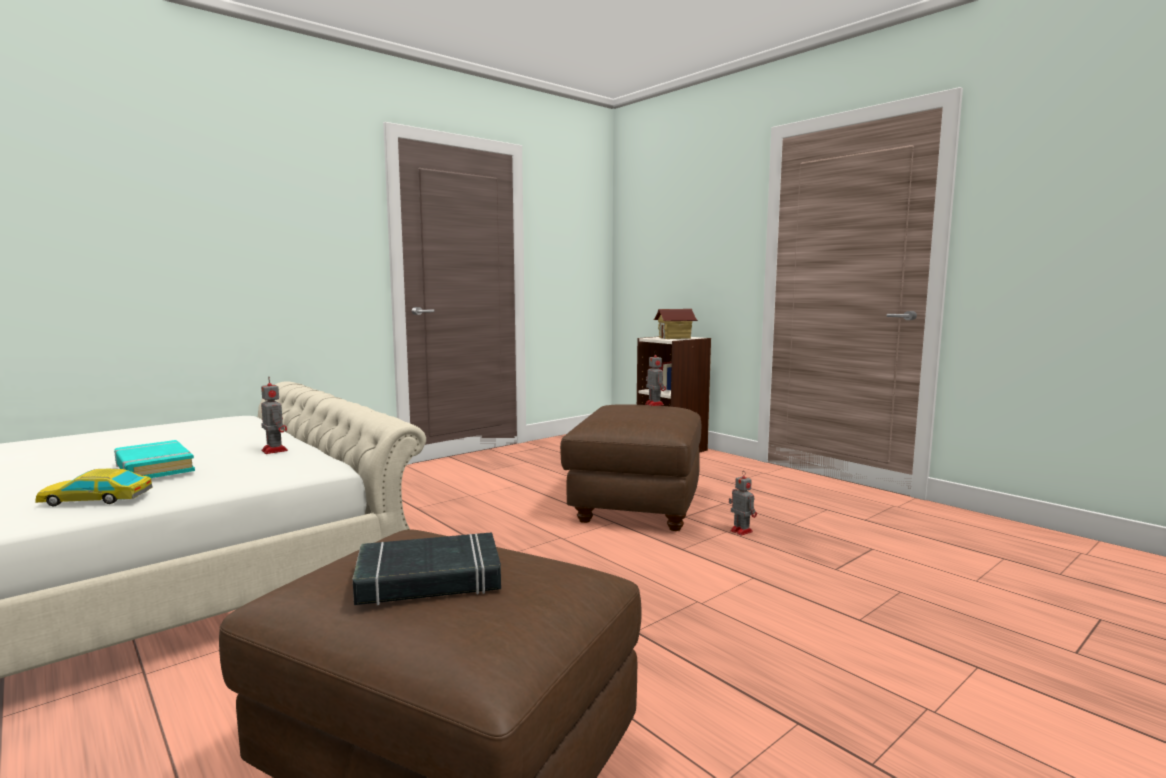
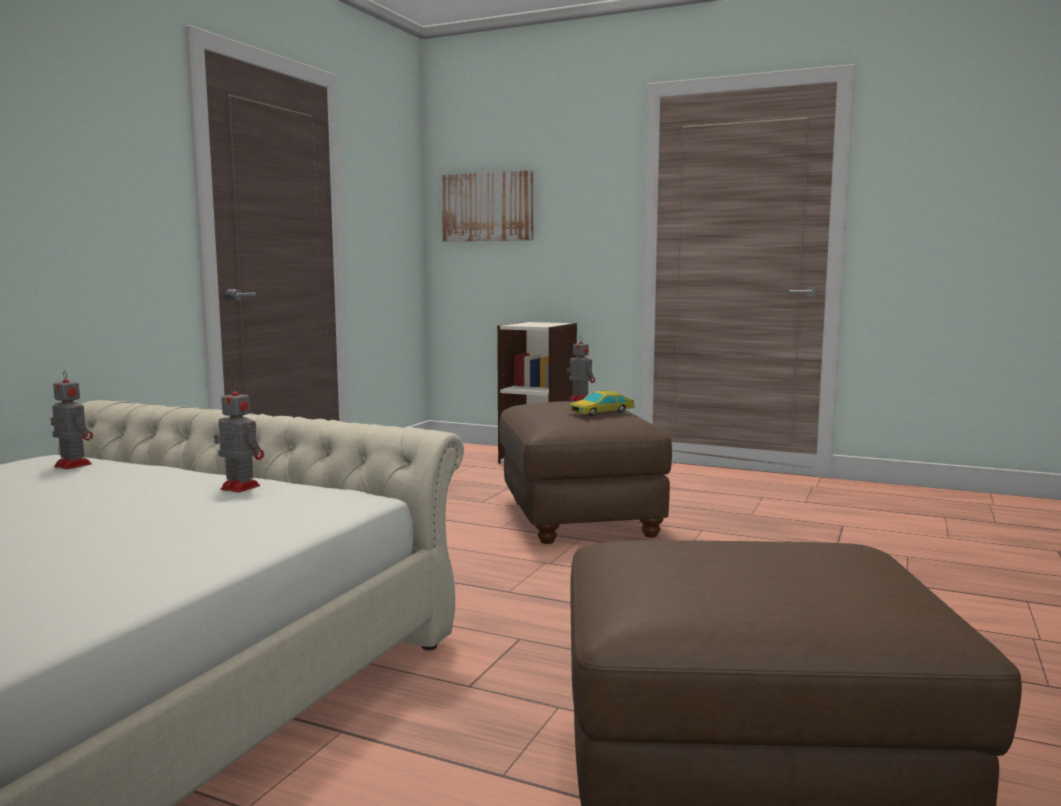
camera: 25 degrees left, 0 degrees up
(96, 499) = (134, 570): toy car -> toy car (601, 412)
(154, 467) = (124, 524): turquoise book -> none
(429, 579) = (767, 571): black book -> none
(653, 240) = (488, 207): none -> picture
(674, 338) = (541, 324): toy house -> none
(740, 531) = (714, 528): toy robot -> toy robot (72, 465)

